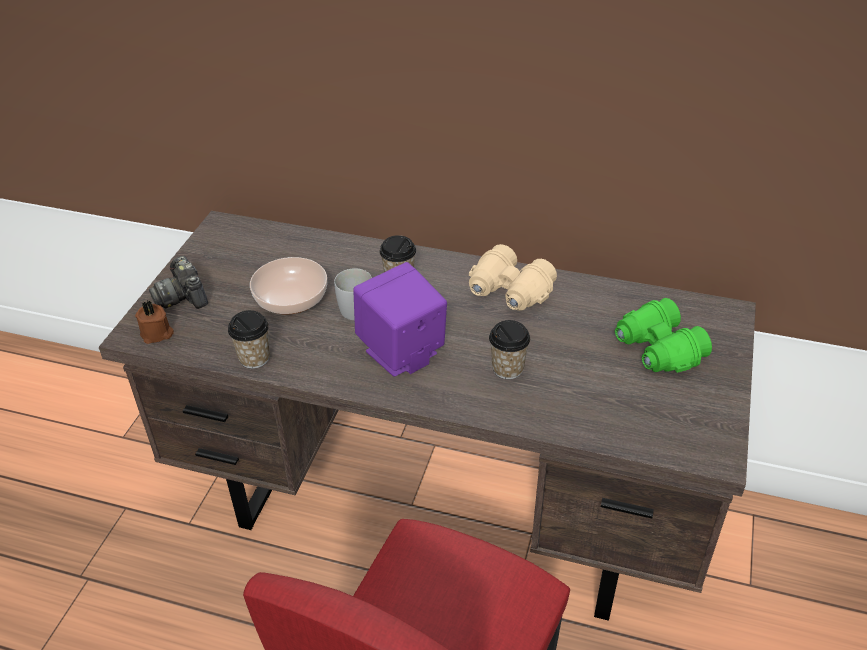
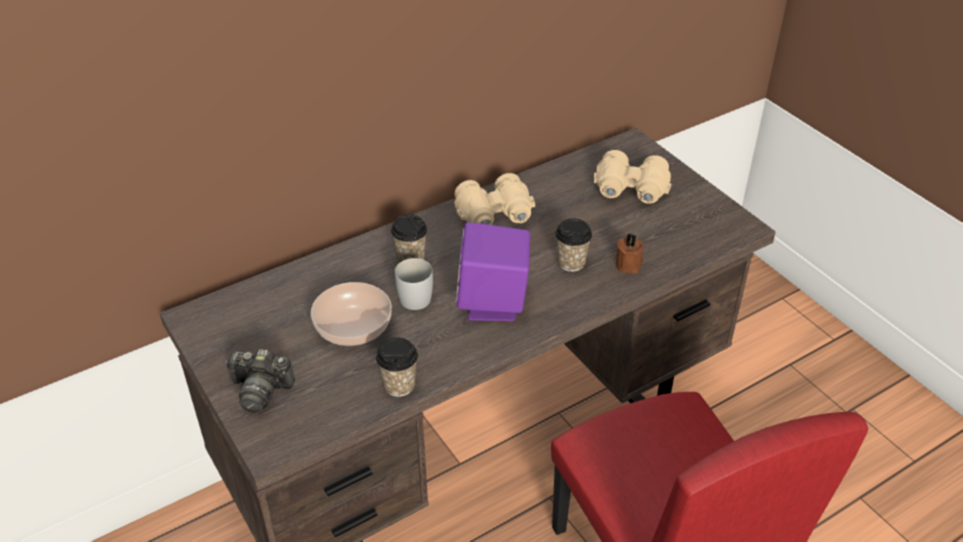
camera: 50 degrees left, 0 degrees up
(157, 334) = (290, 430): brown candle -> brown candle (629, 264)
(657, 350) = (631, 191): green binoculars -> beige binoculars

